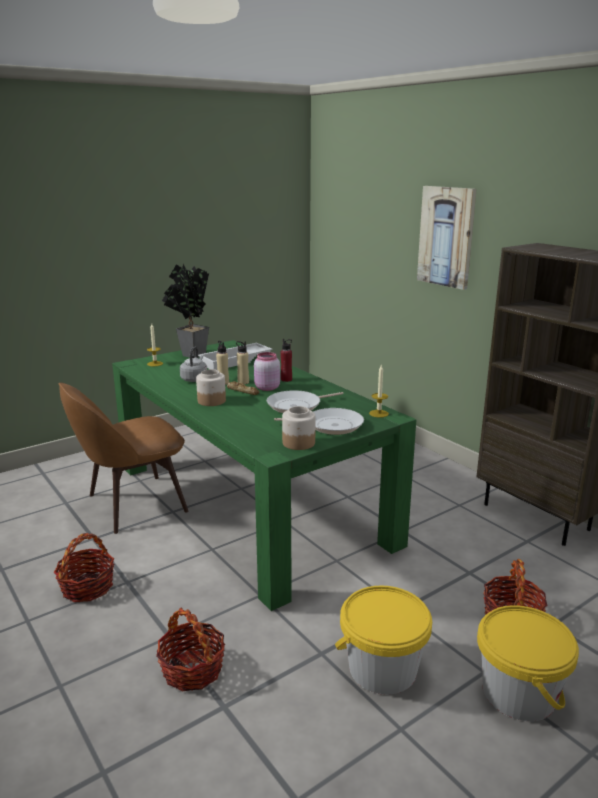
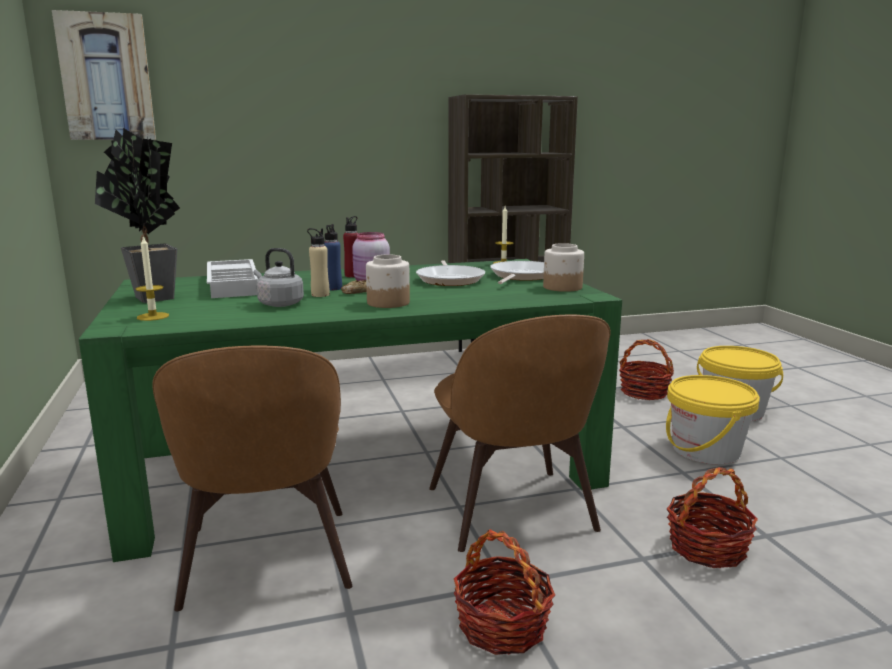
camera: 70 degrees left, 5 degrees down
(212, 571) = (512, 512): none -> brown chair
(243, 382) = (333, 288): beige bottle -> blue bottle
(446, 236) = (331, 102): picture -> picture (106, 77)

